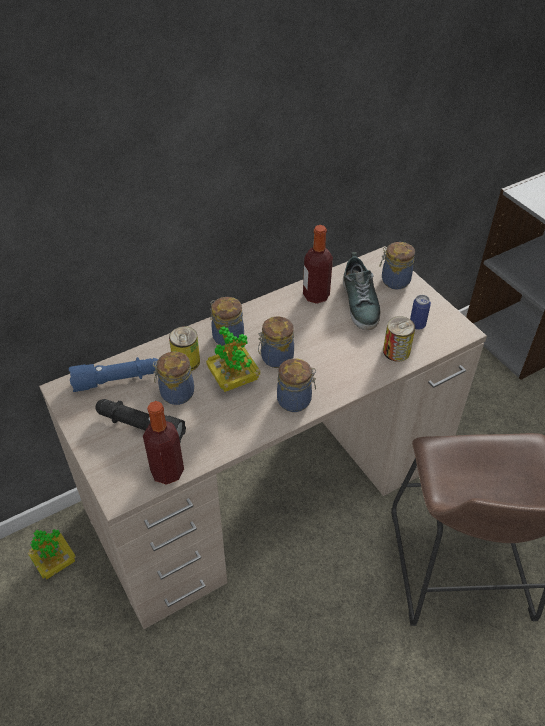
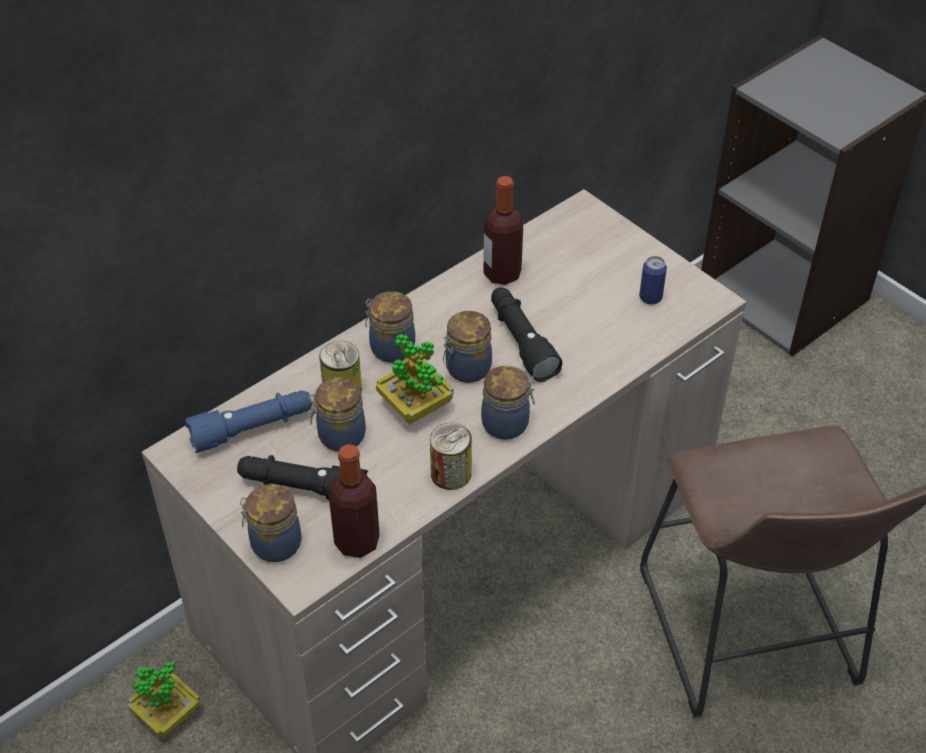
camera: 10 degrees left, 0 degrees up
(319, 344) = (521, 341): none -> black flashlight
(360, 303) = (566, 277): shoe -> none
(394, 280) = (606, 238): jar -> jar (274, 544)
(396, 351) = (629, 338): can -> can (451, 473)

